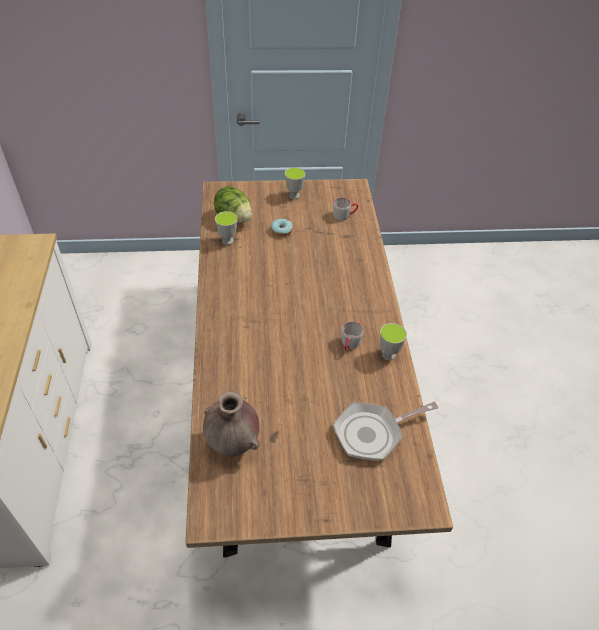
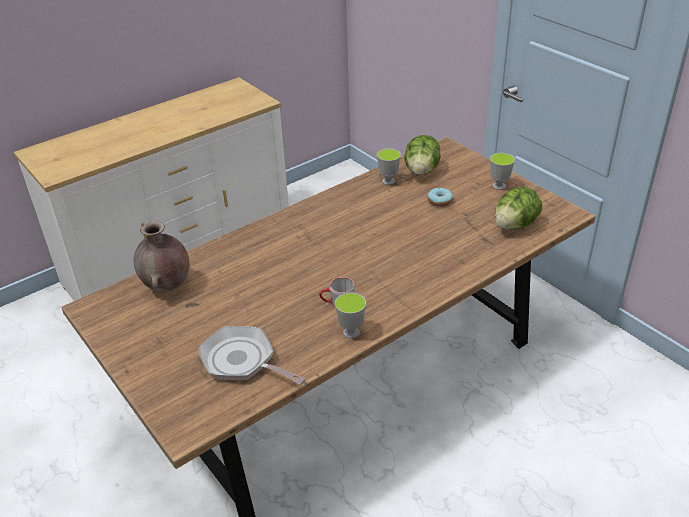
camera: 60 degrees right, 10 degrees down
(344, 215) = (515, 225): grey mug -> lettuce

